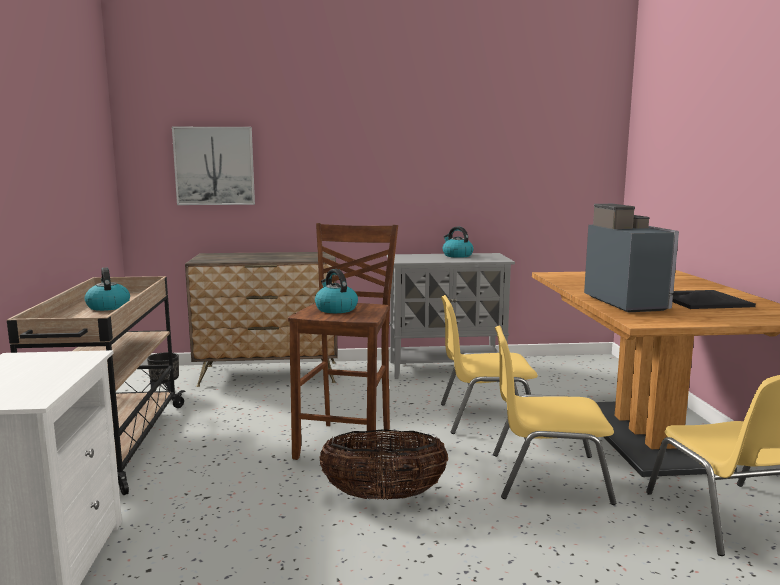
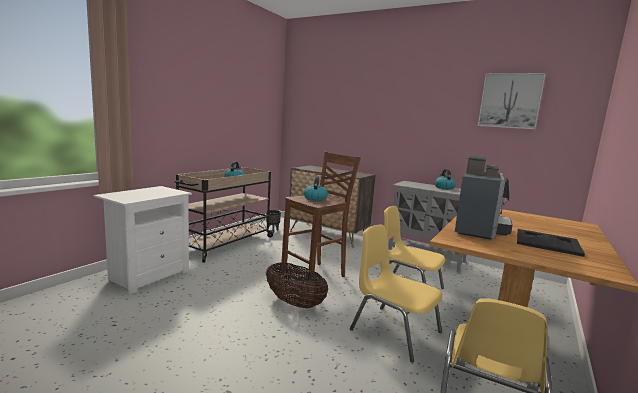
camera: 35 degrees right, 0 degrees up
(214, 166) = (322, 121): picture -> picture (510, 101)

